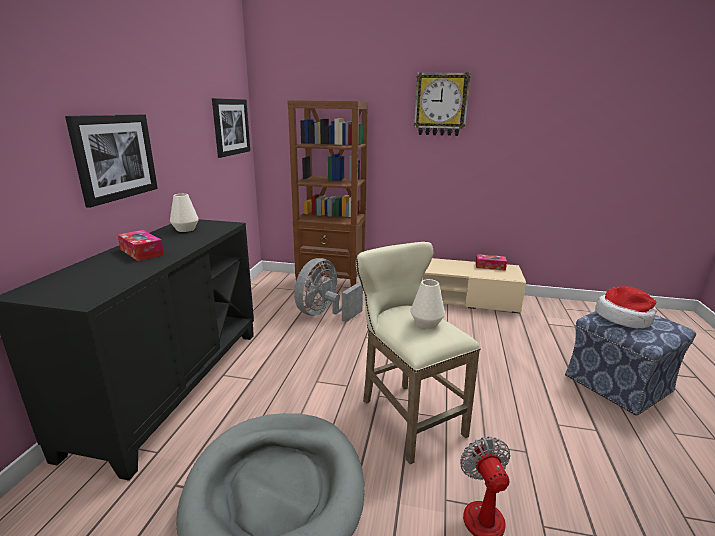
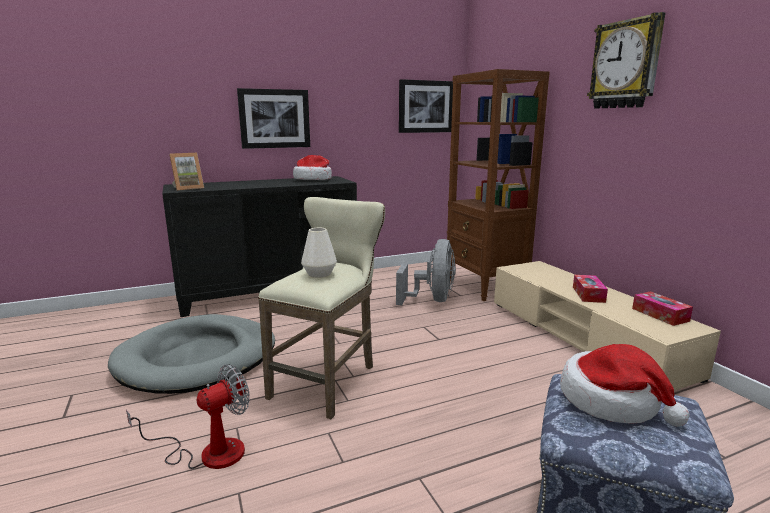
camera: 55 degrees right, 5 degrees down
(85, 290) = (187, 188): none -> picture frame
(142, 252) = (257, 183): tissue box -> tissue box (588, 294)
(185, 229) = (313, 179): white vase -> hat
(324, 314) = (432, 300): grey fan -> grey fan turned 105 degrees clockwise

